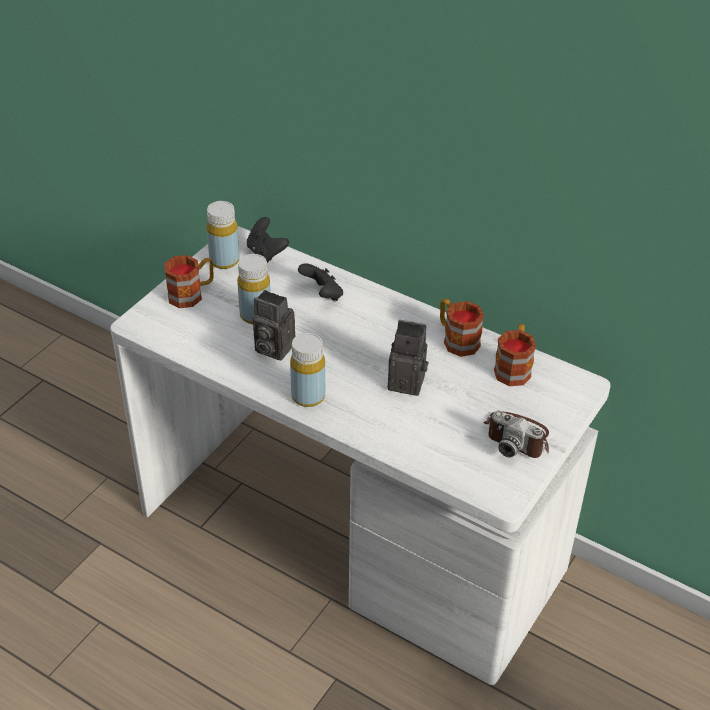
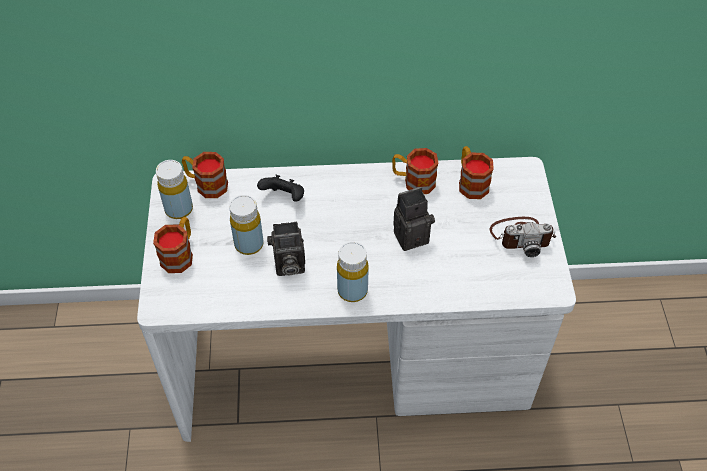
camera: 35 degrees left, 10 degrees up
(266, 253) = (206, 184): black game controller -> mug

